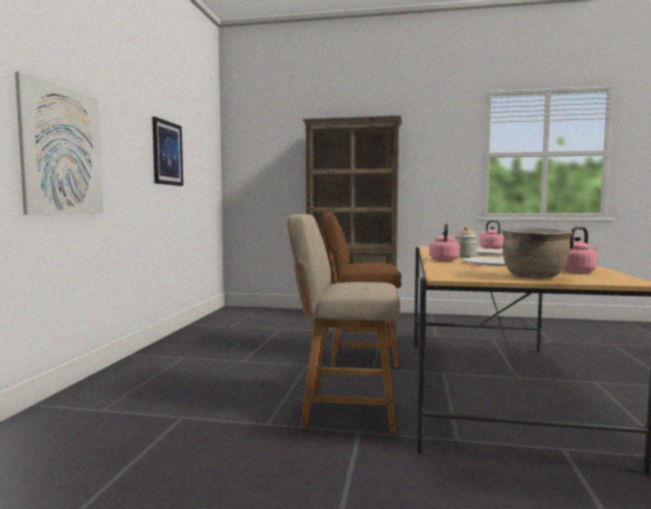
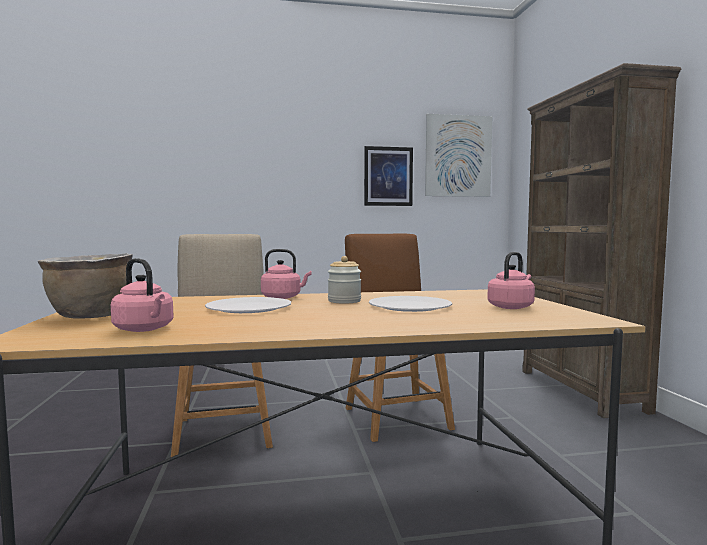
camera: 70 degrees right, 0 degrees up
(62, 151) = (250, 189): picture -> picture (458, 156)

